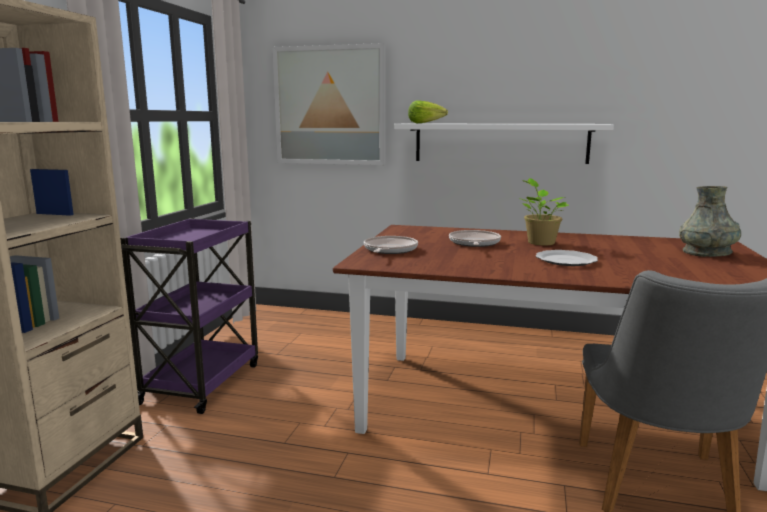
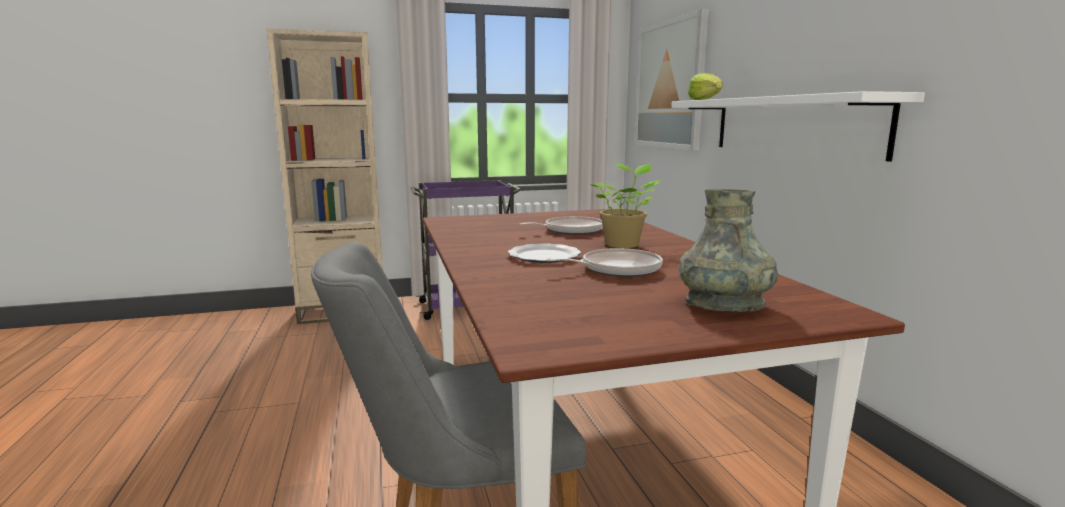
camera: 60 degrees right, 0 degrees up
(389, 250) = (497, 219): frying pan -> frying pan (616, 269)

